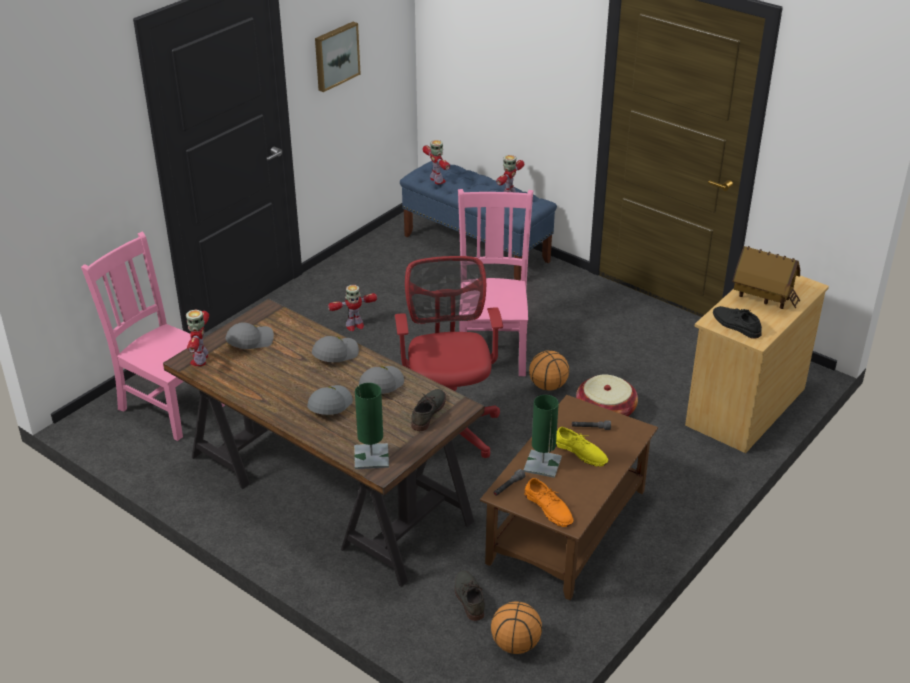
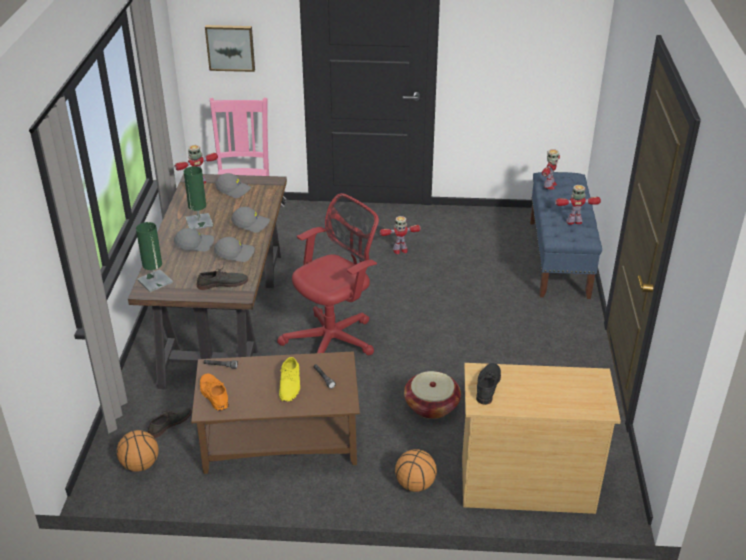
camera: 55 degrees right, 0 degrees up
(335, 55) = (498, 44): picture -> picture (230, 47)
(354, 326) = (400, 250): toy robot -> toy robot turned 45 degrees counterclockwise
(492, 349) = (444, 319): pink chair -> none
(542, 464) = (259, 372): green table lamp -> green table lamp (199, 222)
(548, 385) = (432, 363): basketball -> basketball (415, 484)
(549, 508) = (213, 394): orange shoe -> orange shoe turned 135 degrees clockwise
(763, 298) = (548, 387): toy house -> none

